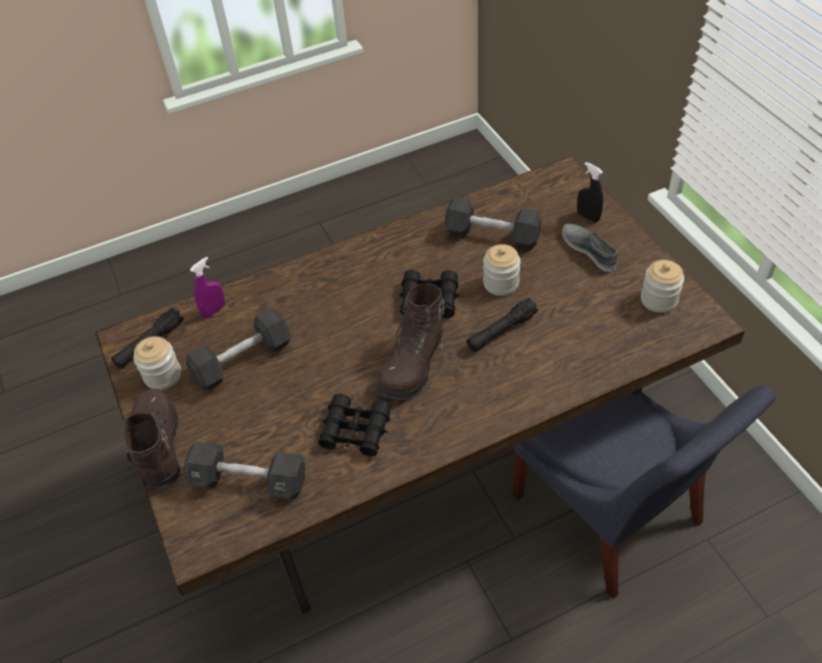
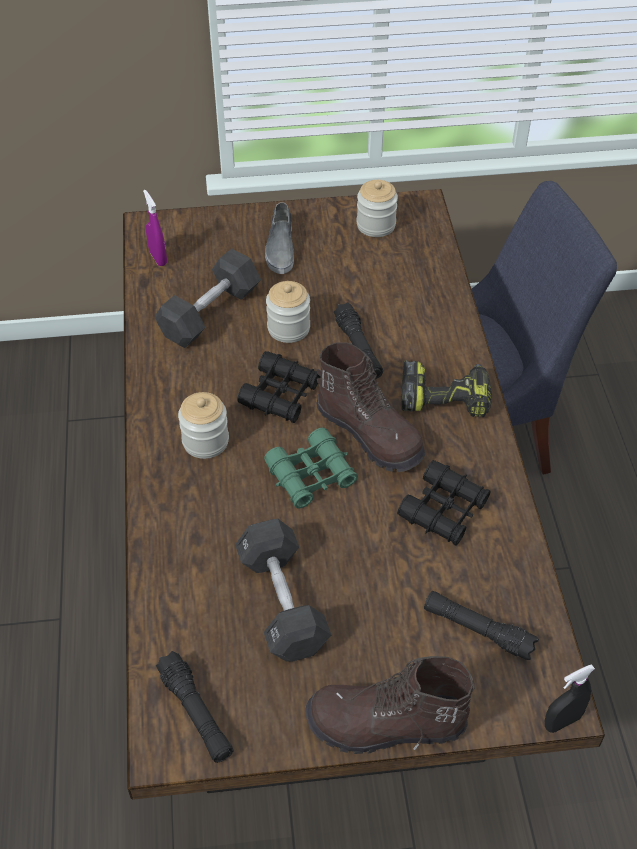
camera: 75 degrees left, 0 degrees up
(163, 375) = (264, 703): jar -> jar (205, 441)
(214, 310) = (174, 620): purple spray bottle -> purple spray bottle (158, 258)
(249, 481) = (478, 630): black dumbbell -> black flashlight
(358, 342) = (311, 475): none -> green binoculars
(475, 401) = (445, 397): none -> power drill
(588, 216) = (230, 232): black spray bottle -> black spray bottle (562, 721)
(589, 250) = (280, 247): grey shoe -> grey shoe turned 75 degrees counterclockwise

